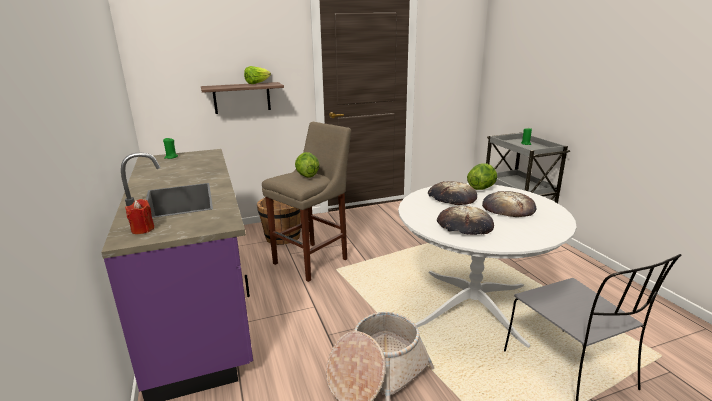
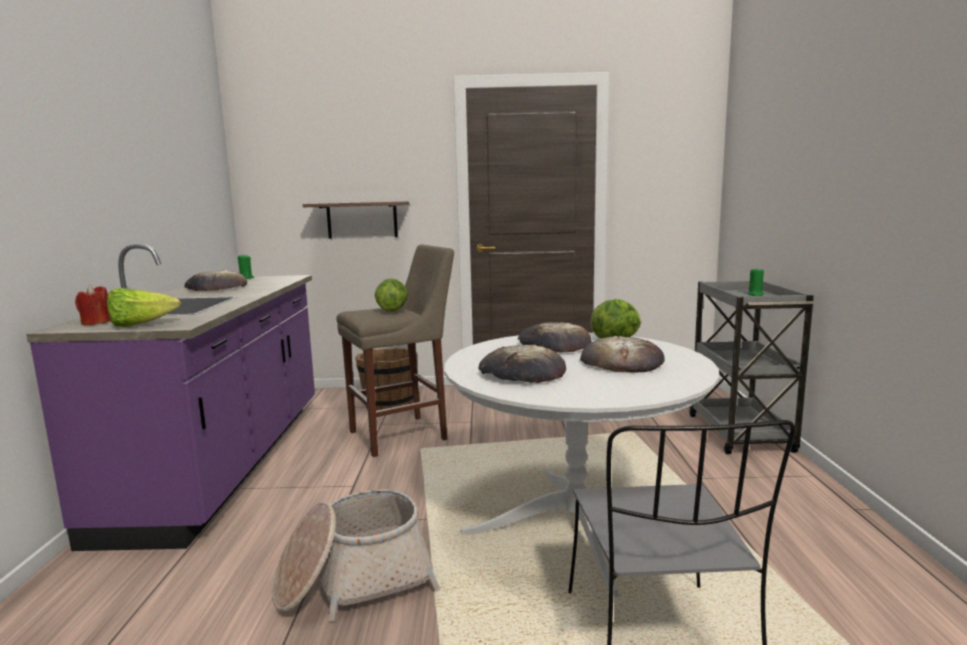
camera: 20 degrees right, 10 degrees down
(167, 172) = (216, 287): none -> bread
(257, 83) = (379, 201): lettuce -> lettuce (141, 325)

